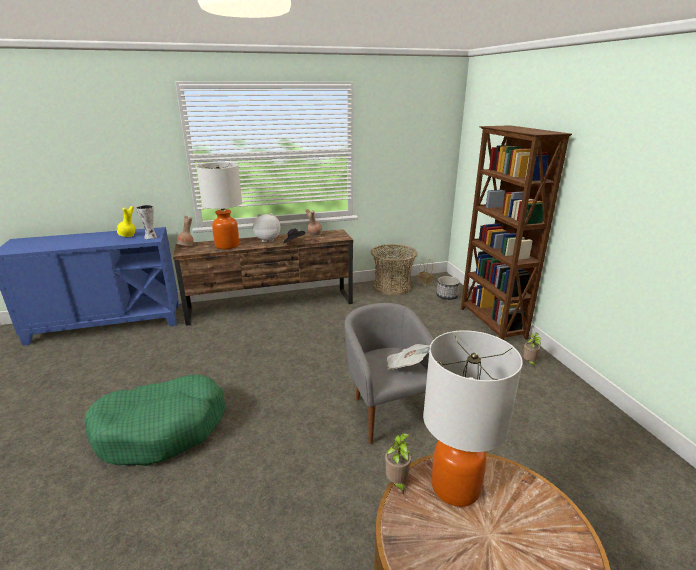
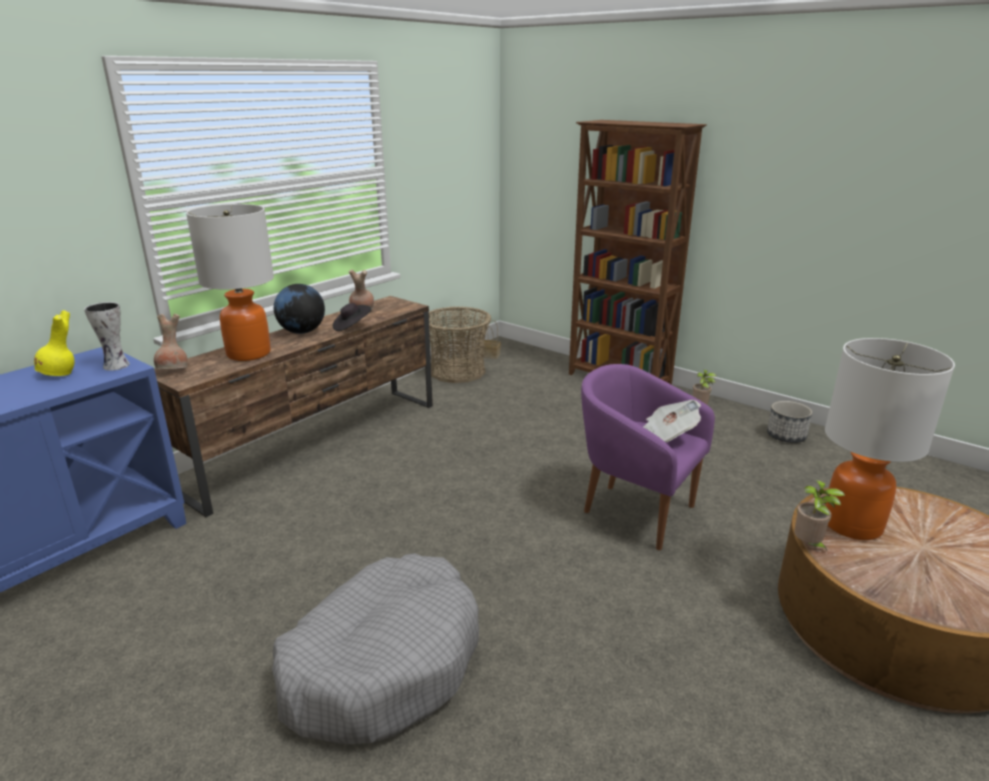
camera: 35 degrees left, 0 degrees up
(162, 429) = (382, 663): green dog bed -> grey dog bed
(267, 240) = (302, 332): plush toy -> globe
(386, 412) = (634, 511): grey armchair -> purple armchair
(447, 296) = (536, 364): planter -> planter (785, 436)

